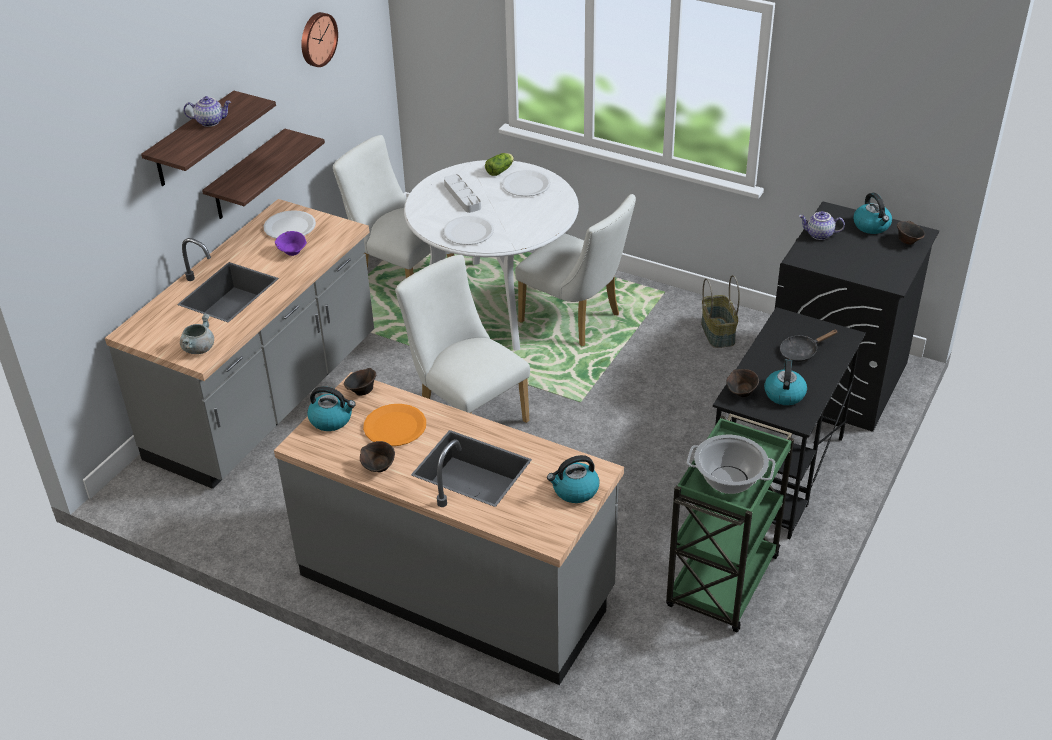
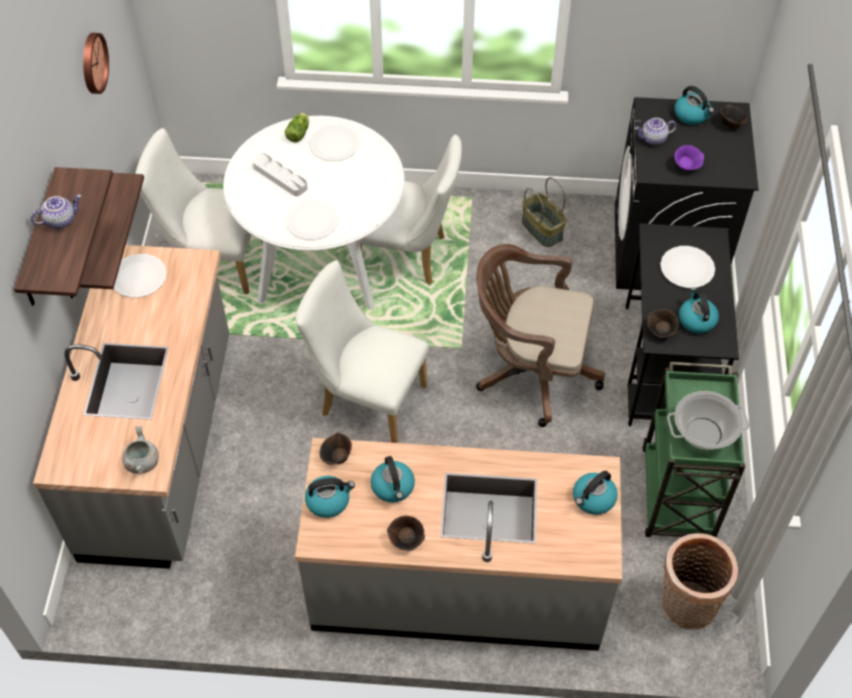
camera: 25 degrees left, 15 degrees up
(293, 253) = (163, 309): purple bowl -> purple bowl (687, 166)
(395, 426) = (393, 487): orange plate -> kettle
(636, 439) = (531, 371): none -> brown office chair
(672, 679) = (685, 607): none -> basket
(801, 352) = (687, 268): black frying pan -> white plate

